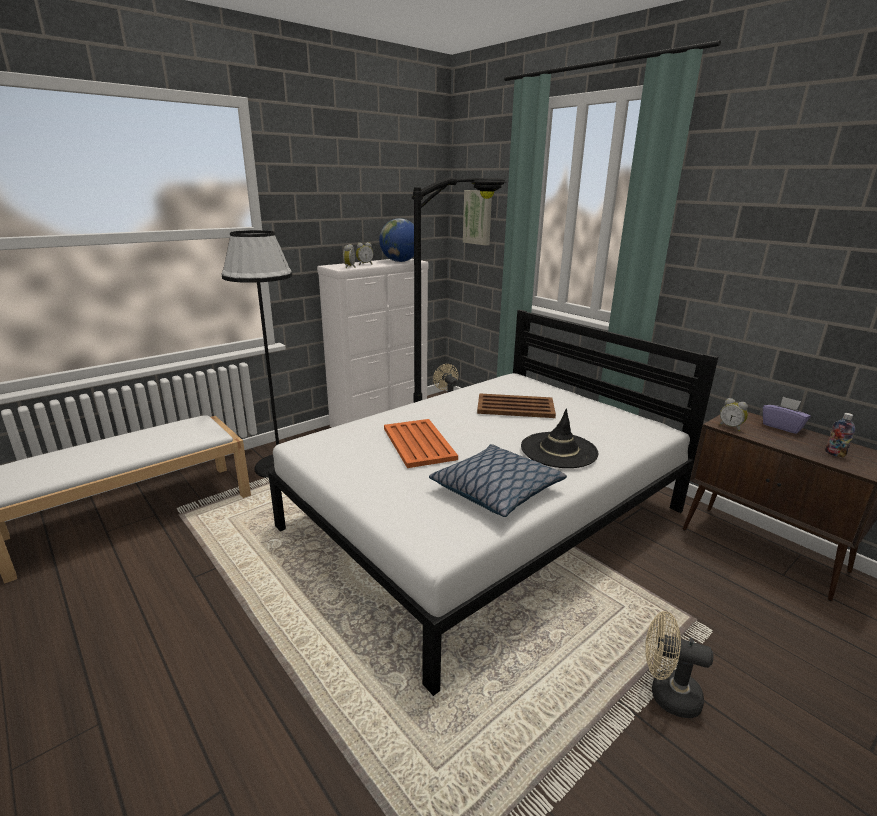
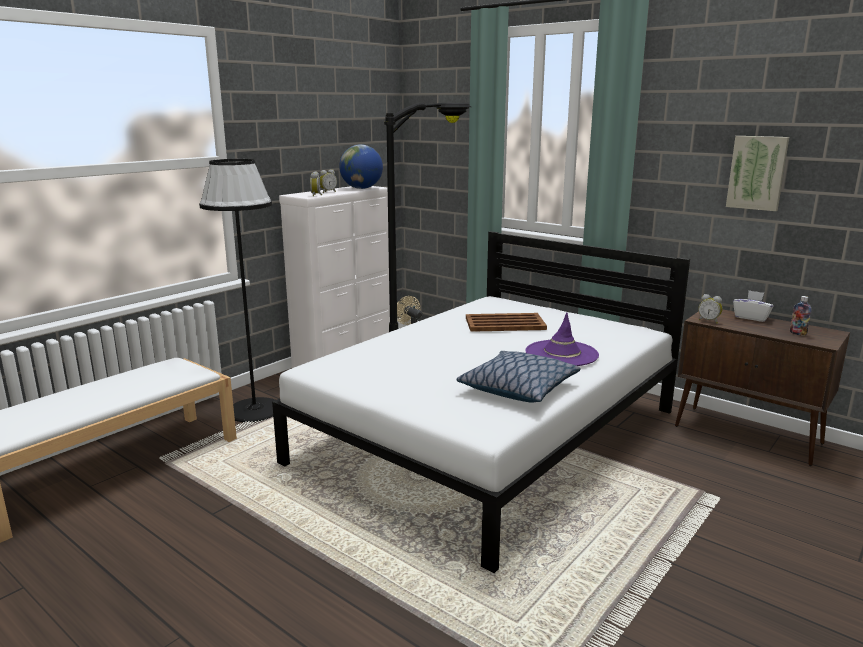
camera: 10 degrees left, 5 degrees down
(418, 443) = (427, 359): orange tray -> none
(478, 217) = (435, 141): picture -> picture (757, 172)
(559, 450) = (561, 354): black hat -> purple hat
(666, 694) = (693, 546): beige fan -> none
(782, 426) = (751, 317): purple tissue box -> white tissue box

